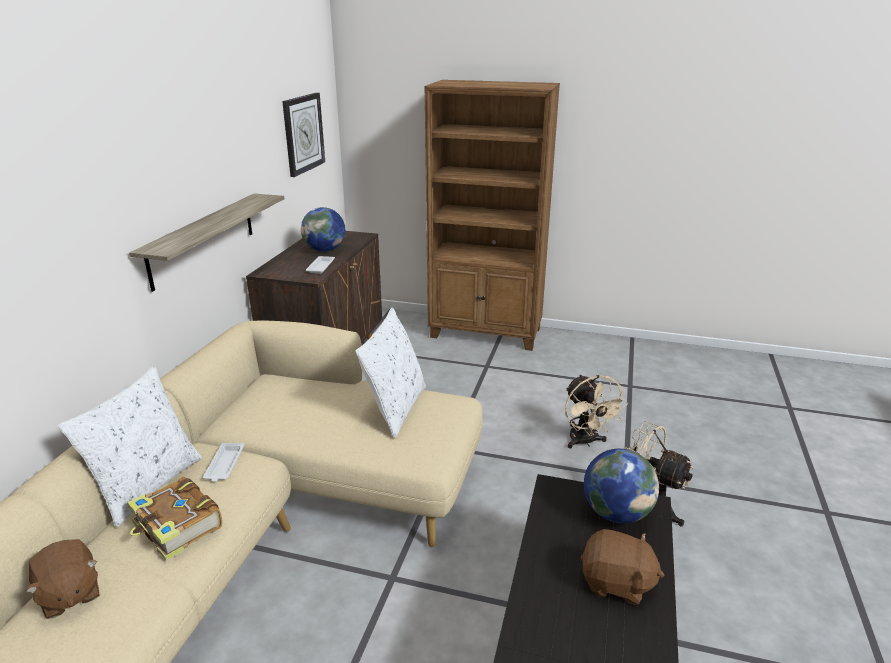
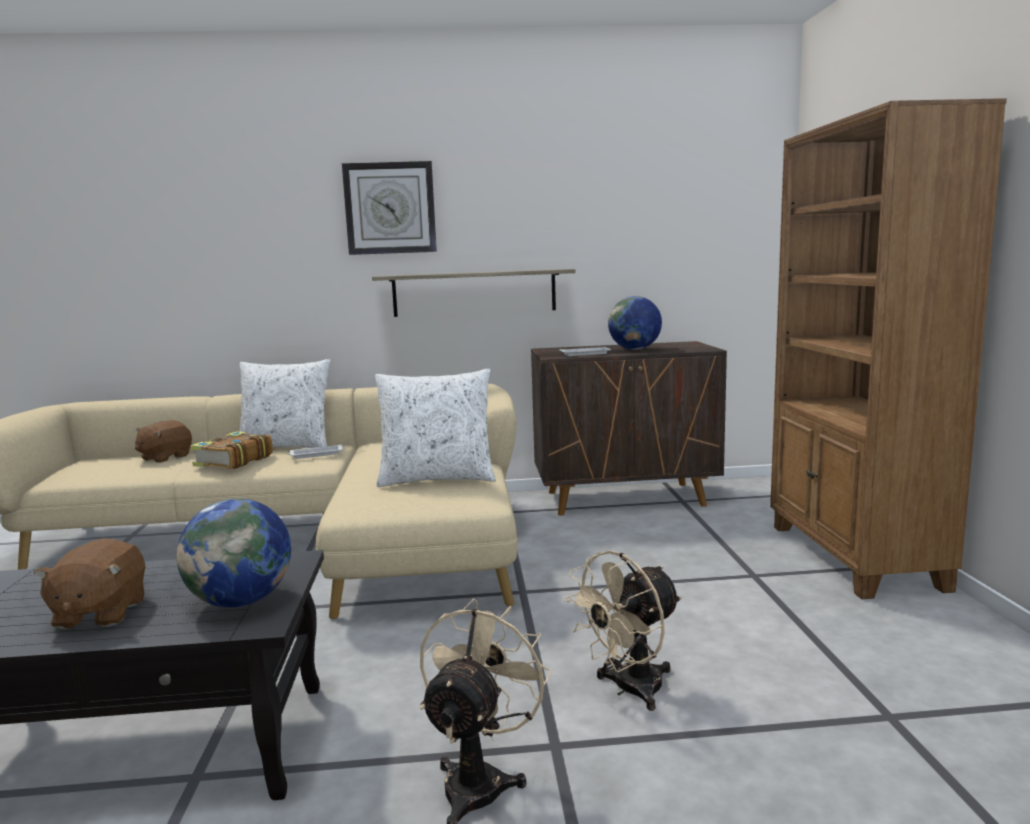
camera: 70 degrees right, 15 degrees down
(303, 133) = (691, 222): wall clock -> wall clock (390, 208)

